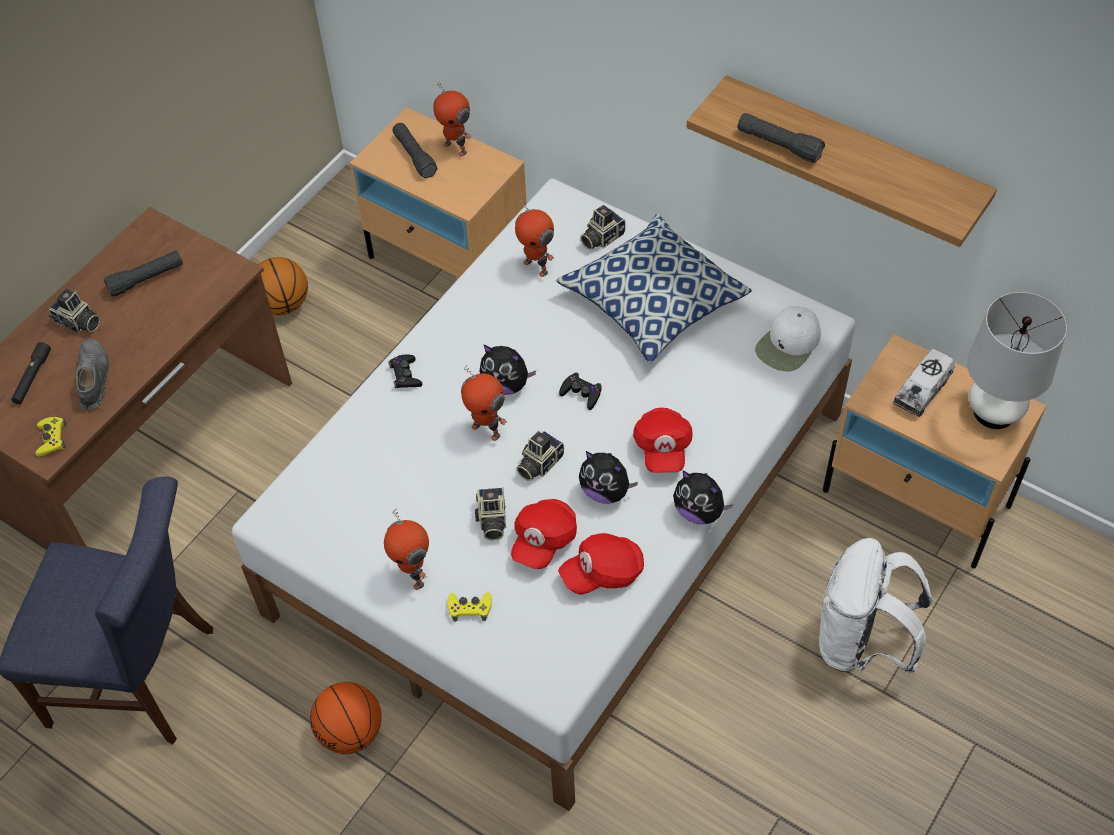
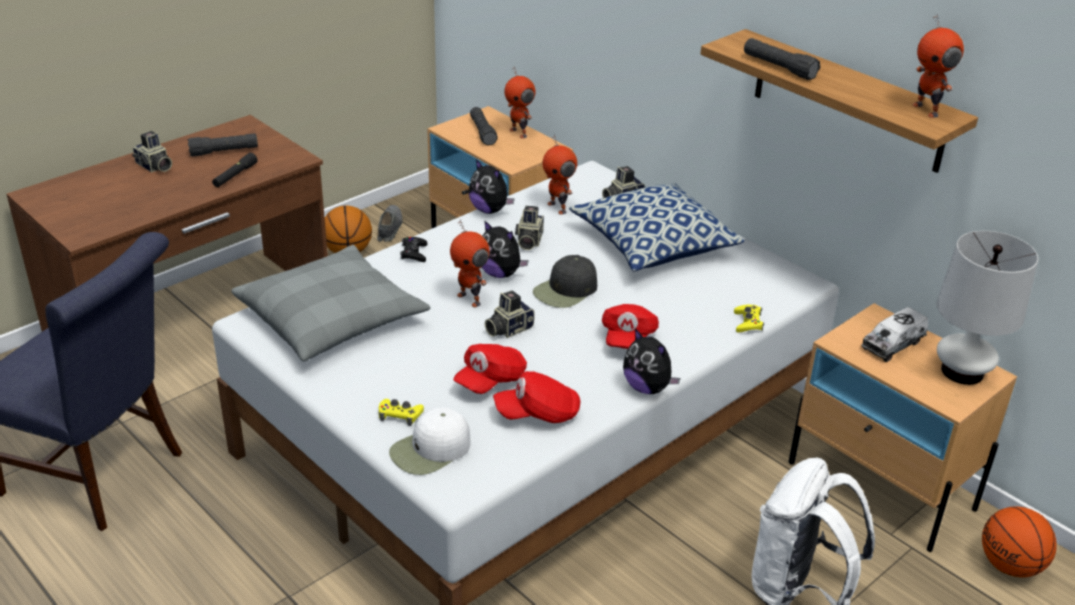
camera: 10 degrees right, 20 degrees down
(32, 378) = (97, 191): black flashlight -> black flashlight (235, 175)
(52, 439) = (90, 228): yellow game controller -> yellow game controller (748, 322)
(93, 379) = (146, 199): grey shoe -> grey shoe (389, 228)
(351, 732) = (269, 557): basketball -> basketball (1010, 566)
(353, 492) = (331, 318): none -> grey pillow
(414, 575) = (358, 382): toy robot -> toy robot (927, 110)
(491, 520) = (448, 358): camera -> camera (528, 241)
(581, 393) = (566, 290): black game controller -> black cap
(605, 491) = (563, 358): plush toy -> plush toy (490, 210)
(788, 344) = (770, 291): white cap -> white cap (430, 450)

